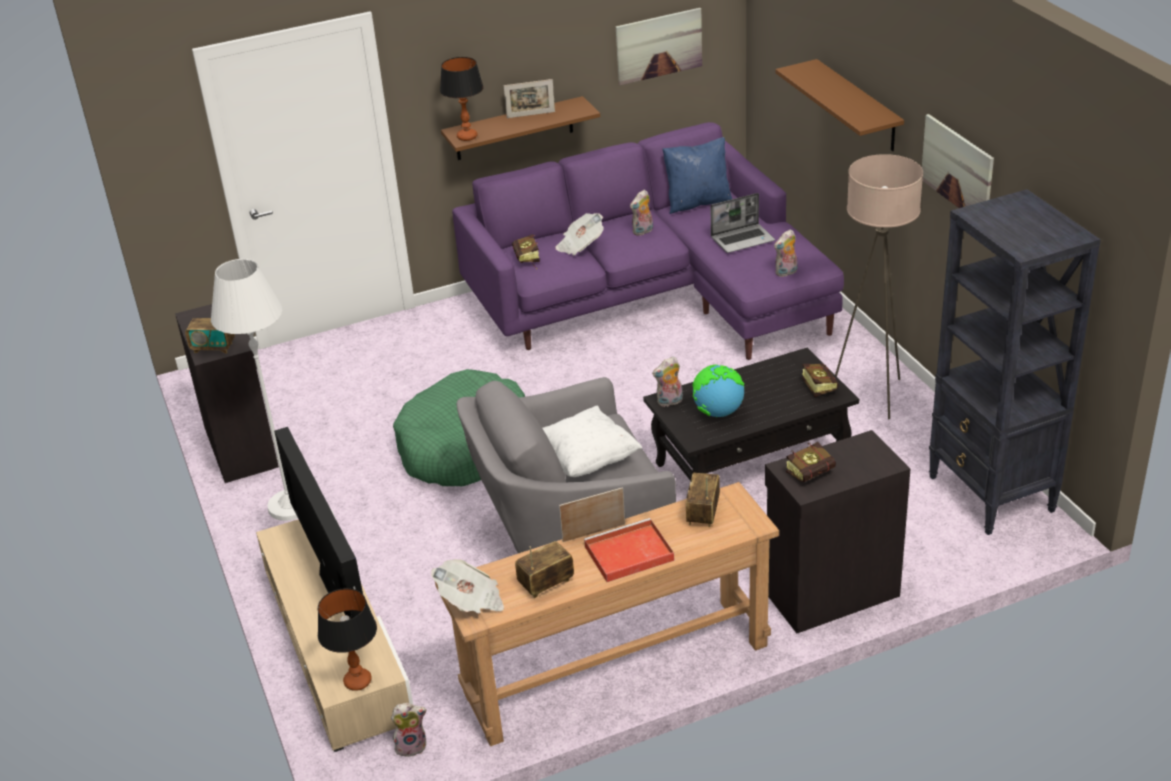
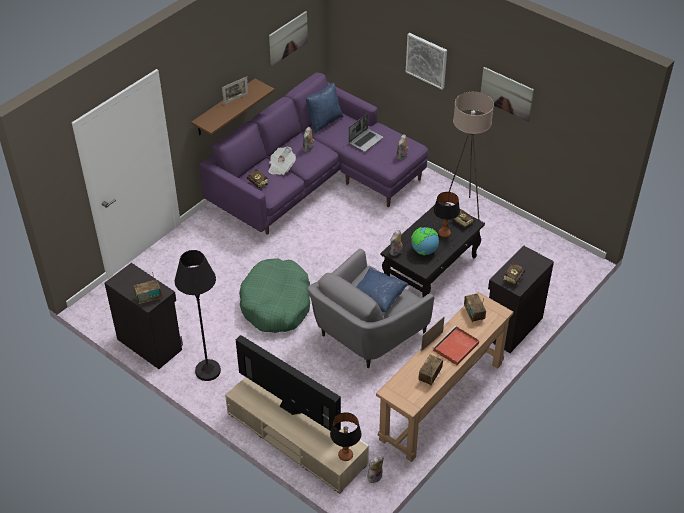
camera: 30 degrees left, 10 degrees up
(289, 506) = (208, 370): white floor lamp -> black floor lamp
(467, 137) = (211, 123): table lamp -> table lamp (444, 233)
(471, 601) = (402, 398): newspaper -> none
(586, 460) = (377, 298): white pillow -> blue pillow
(858, 106) = (426, 60): brown shelf -> picture
(991, 494) = (550, 250): black bookcase -> none

